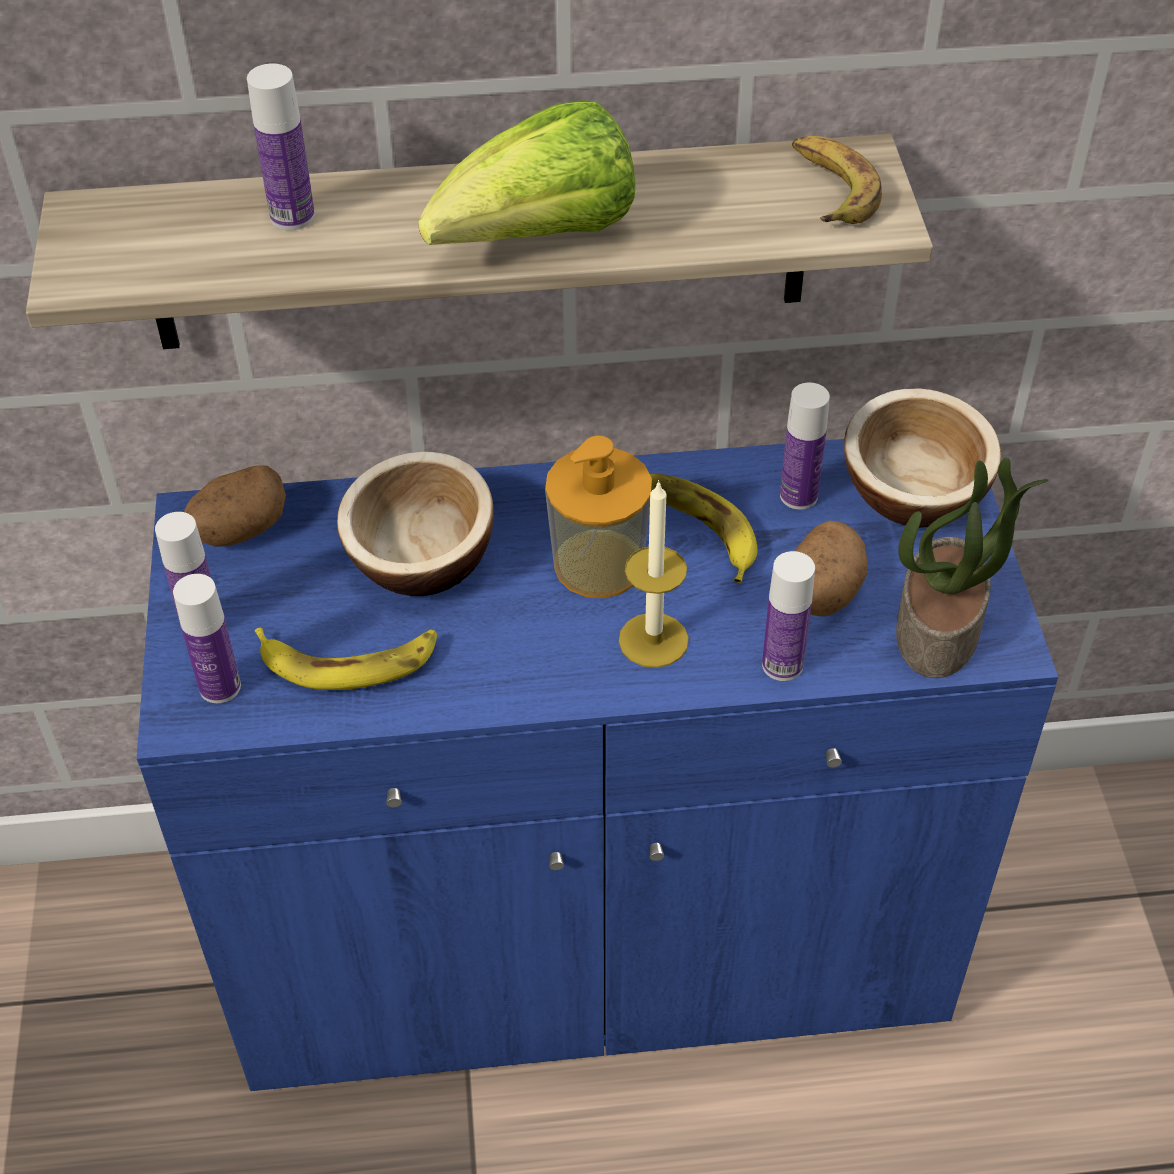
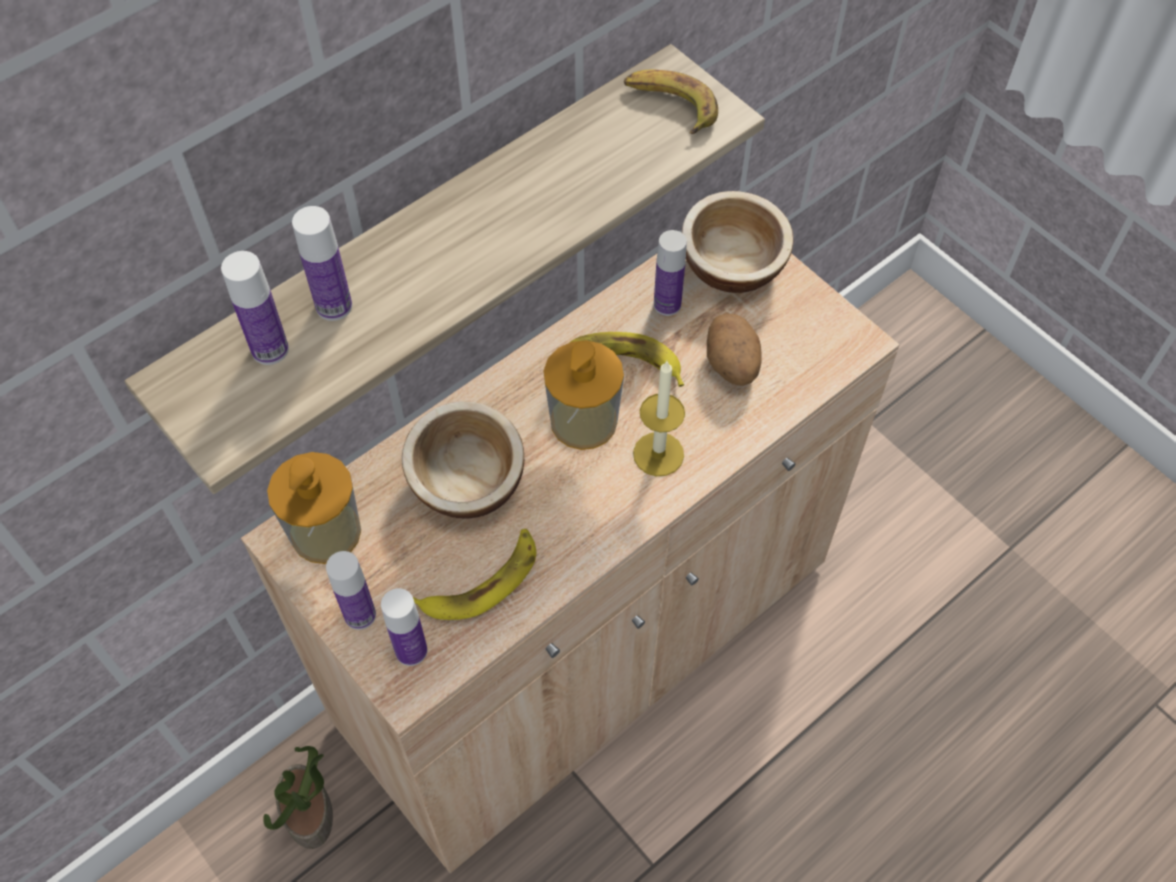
camera: 35 degrees left, 10 degrees up
(239, 530) = (325, 532): potato -> soap dispenser
(539, 239) = (520, 237): lettuce -> none
(591, 942) = (586, 642): blue cabinet -> beige cabinet
(782, 665) = (745, 426): bottle -> bottle (270, 349)
(940, 630) = (815, 351): potted plant -> potted plant (309, 812)

